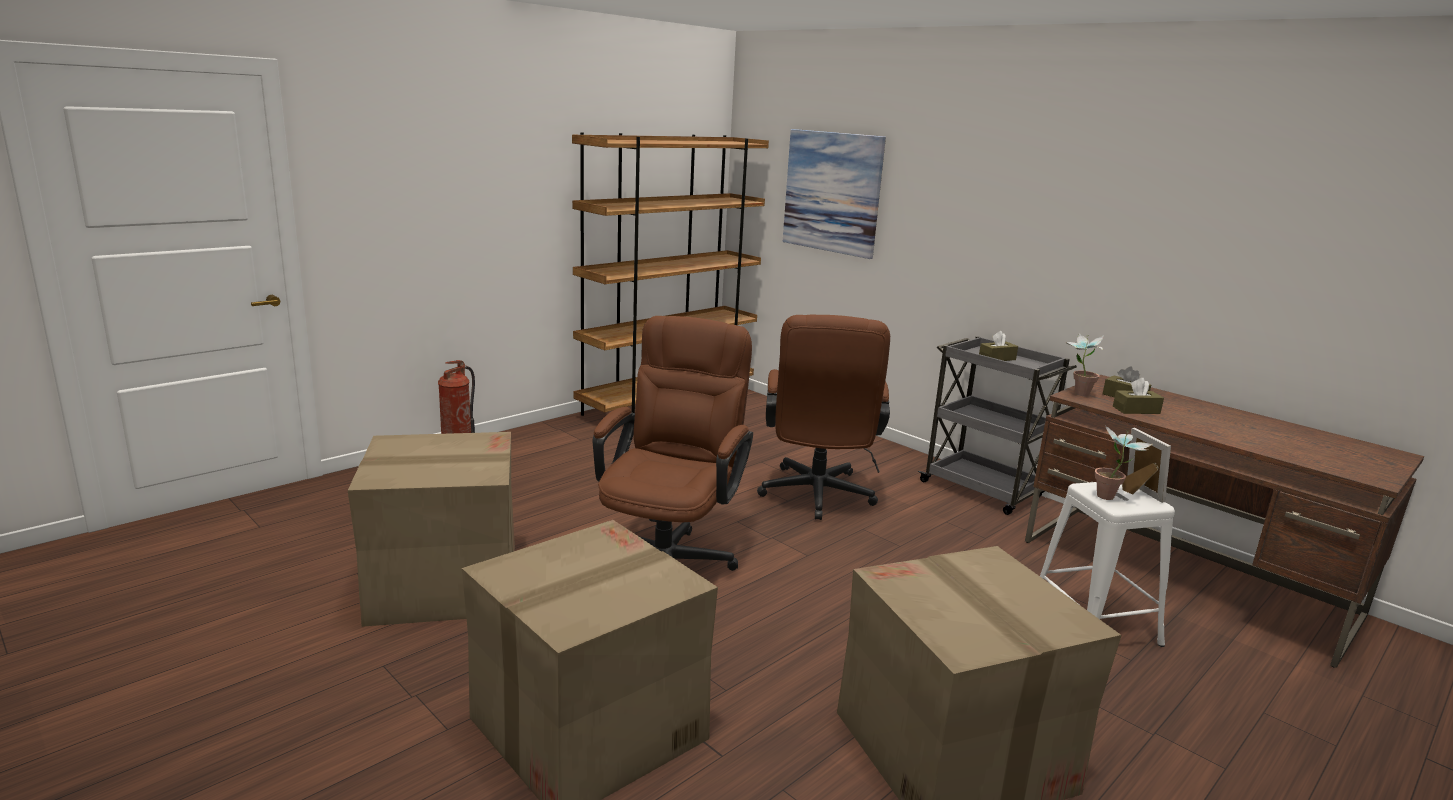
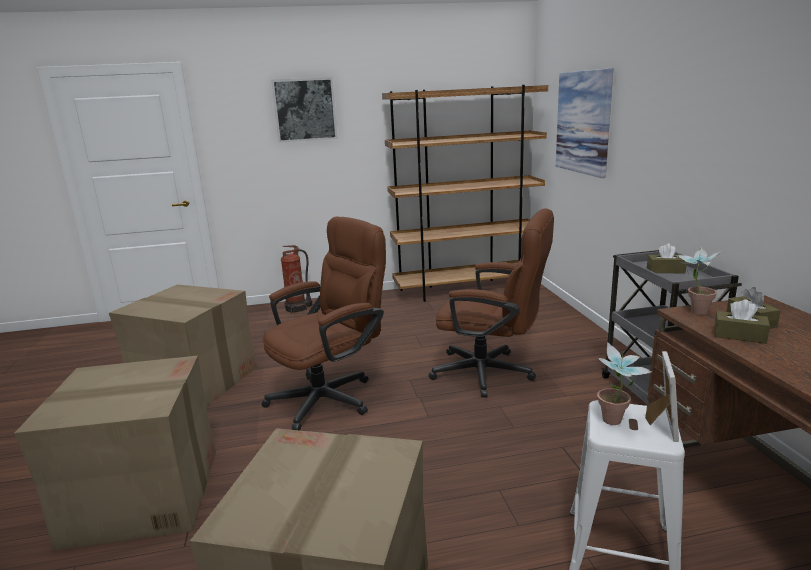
camera: 35 degrees right, 0 degrees up
(465, 151) = (305, 110): none -> picture
(816, 498) = (492, 374): brown office chair -> brown office chair turned 105 degrees counterclockwise

